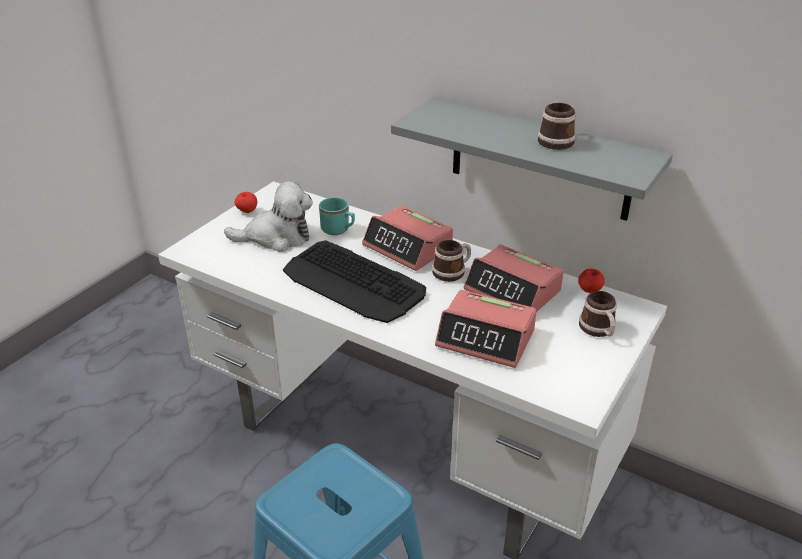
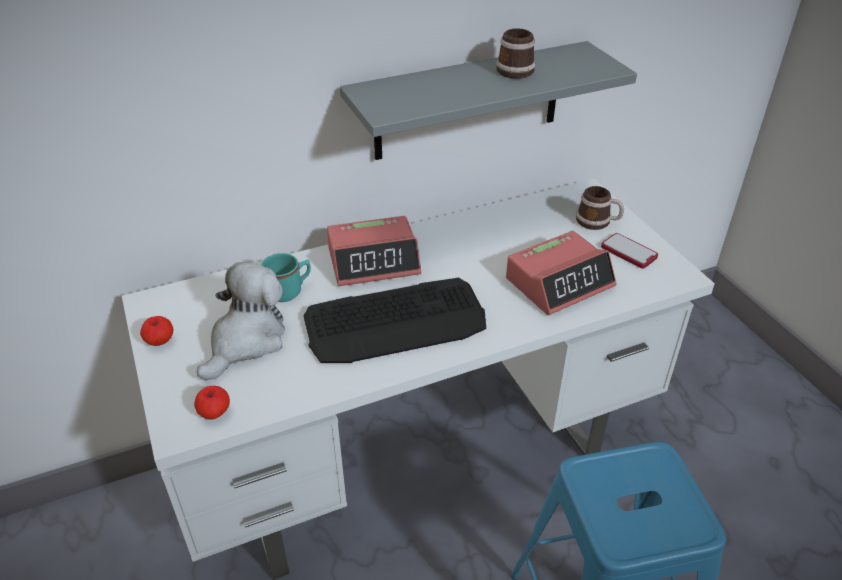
camera: 55 degrees left, 5 degrees up
(452, 271) = (442, 254): mug -> none
(513, 291) = (506, 236): alarm clock -> none
(576, 362) = (628, 252): none -> phone
(589, 290) = (542, 200): apple -> apple (214, 413)

